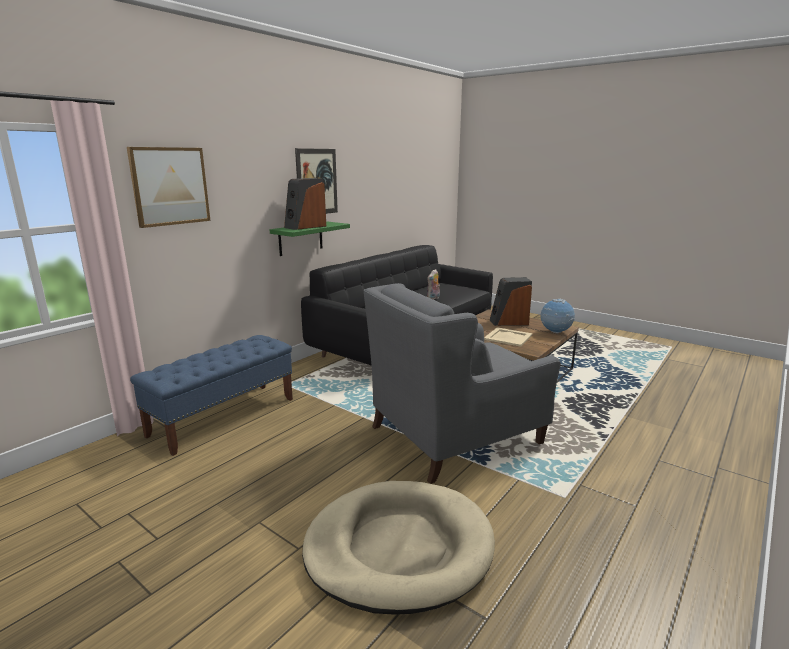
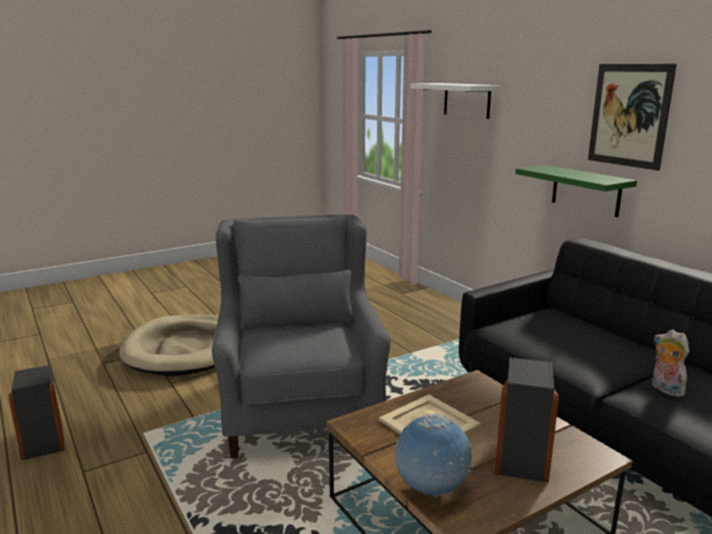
camera: 110 degrees right, 0 degrees up
(170, 186) = (466, 100): picture -> white shelf
(224, 416) = (416, 308): blue bench -> none
(305, 227) = (564, 172): speaker -> speaker (44, 439)

